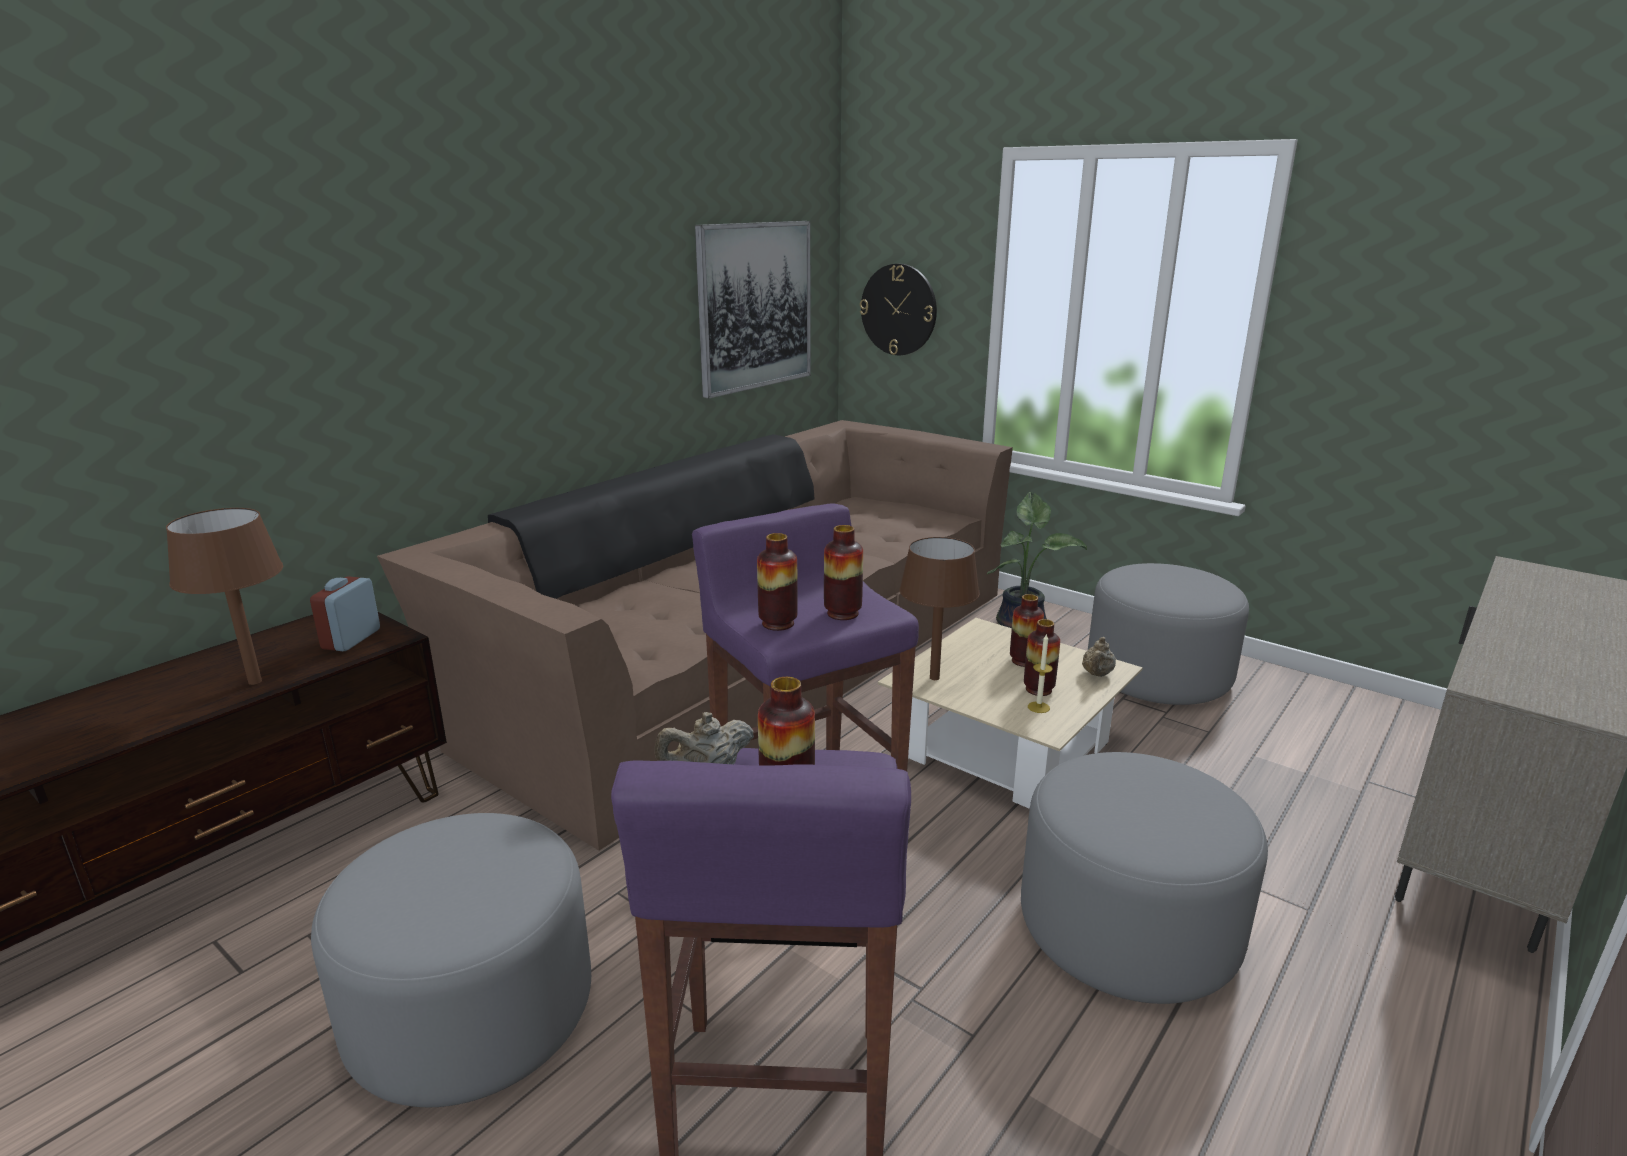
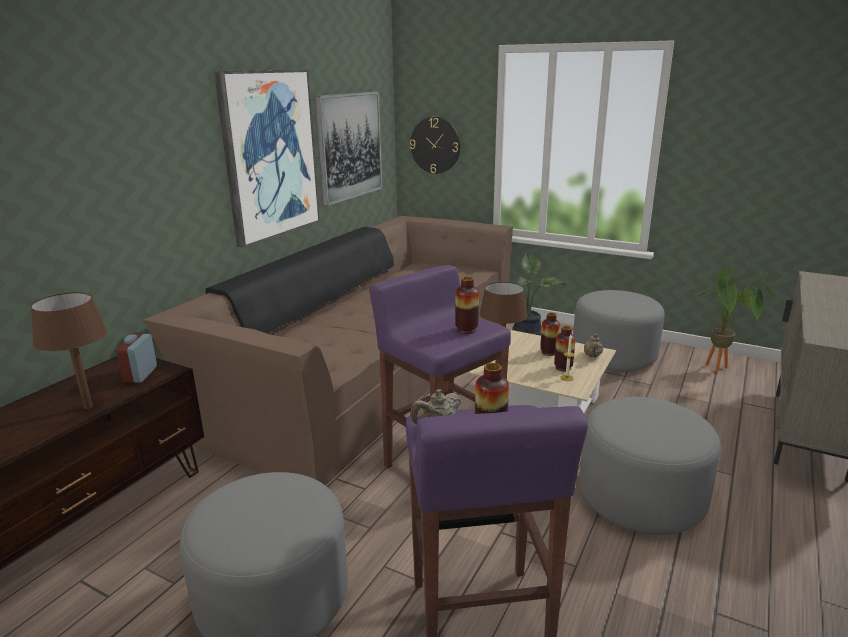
camera: 10 degrees left, 0 degrees up
(609, 315) = (269, 155): none -> picture
(778, 623) = (431, 339): vase -> none
(1344, 720) = (720, 370): none -> potted plant

